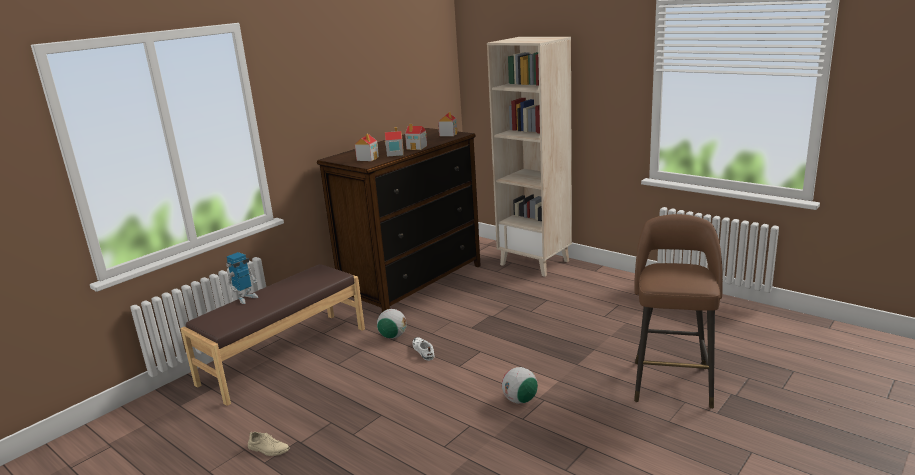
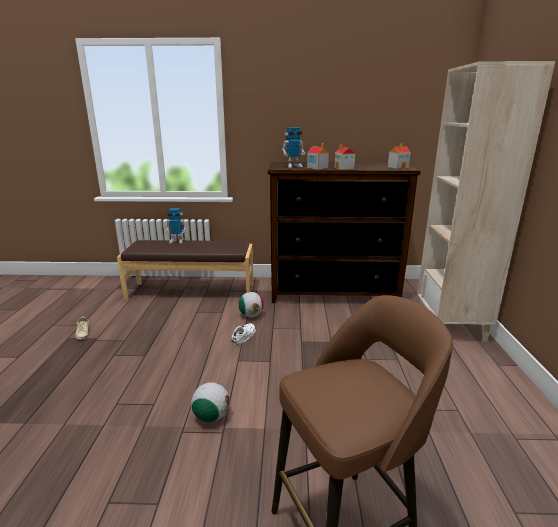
camera: 50 degrees right, 0 degrees up
(367, 158) = (293, 166): toy house -> toy robot

